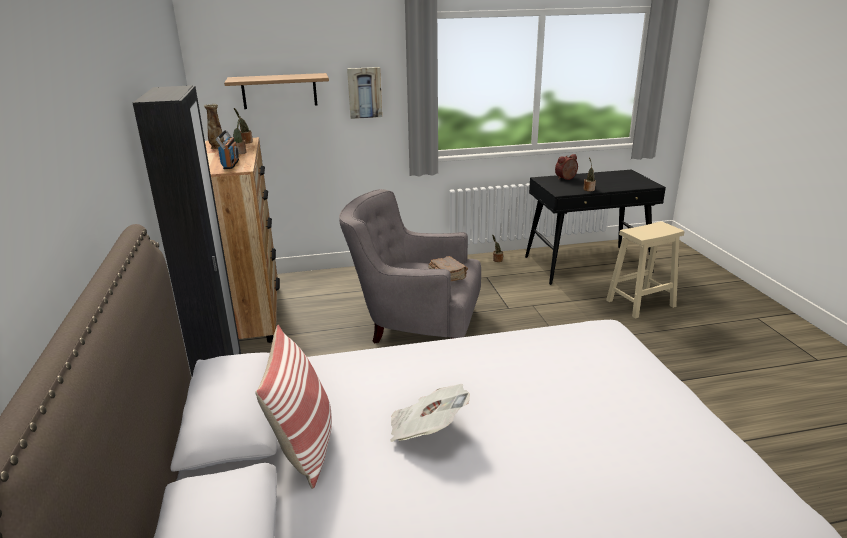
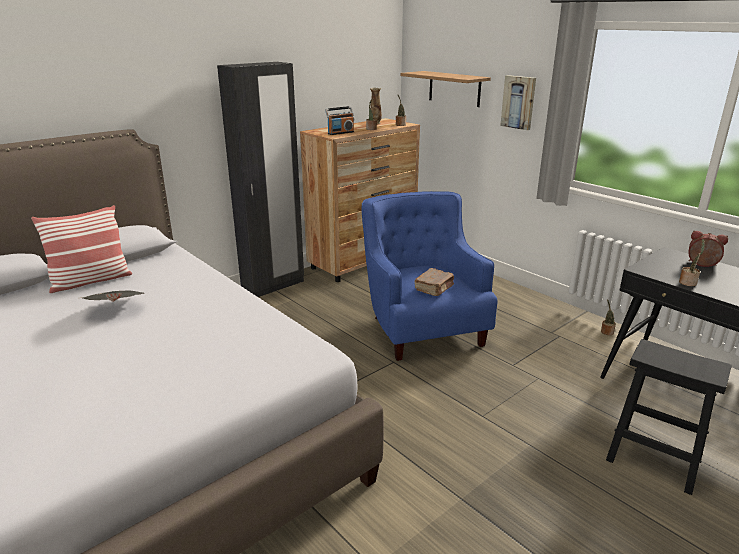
camera: 60 degrees right, 0 degrees up
(414, 325) = (422, 326): grey armchair -> blue armchair
(640, 304) = (652, 458): beige stool -> black stool

